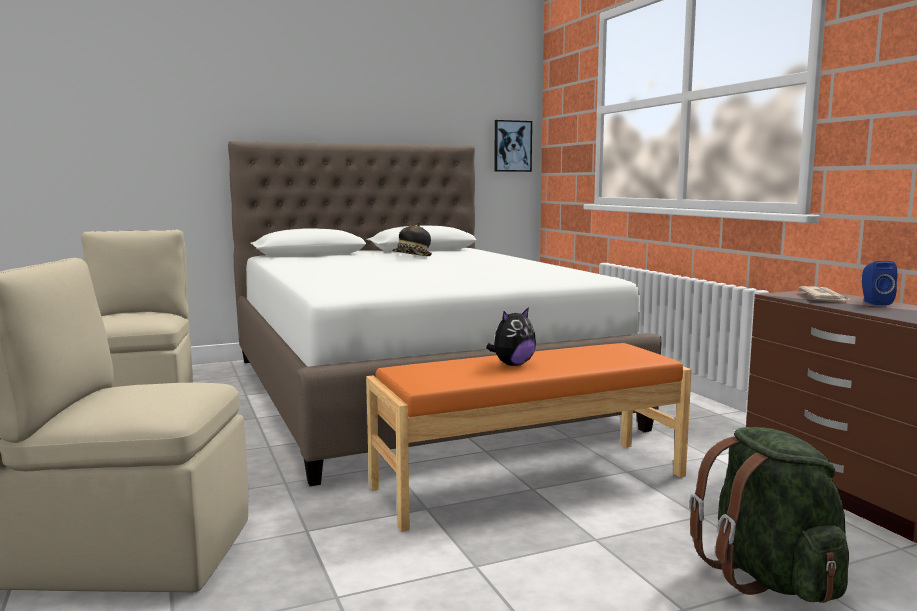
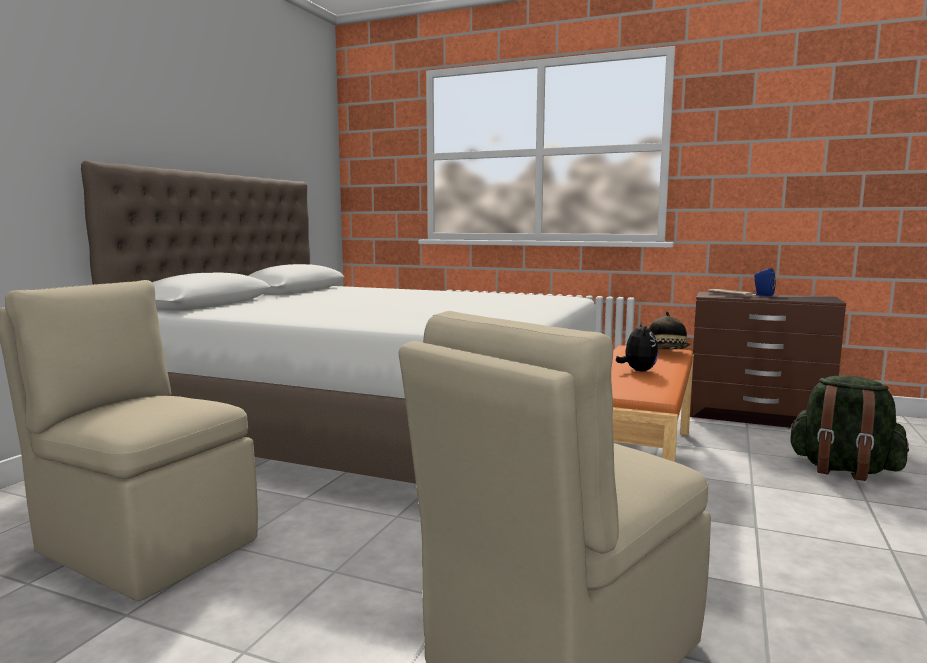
camera: 45 degrees left, 0 degrees up
(412, 257) = (334, 296): hat -> hat (667, 353)
(512, 146) = (323, 184): picture -> none

